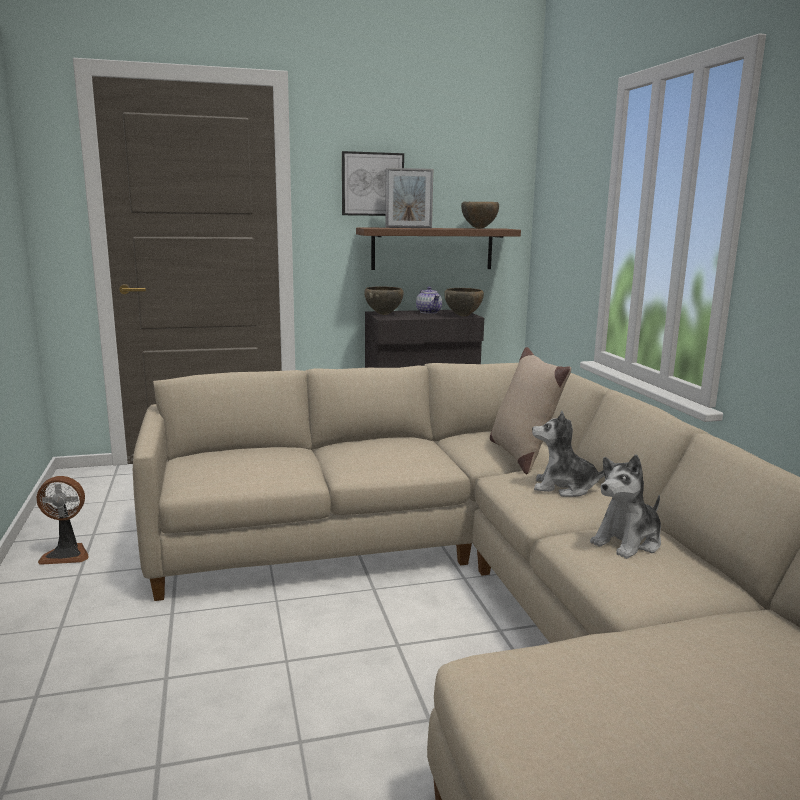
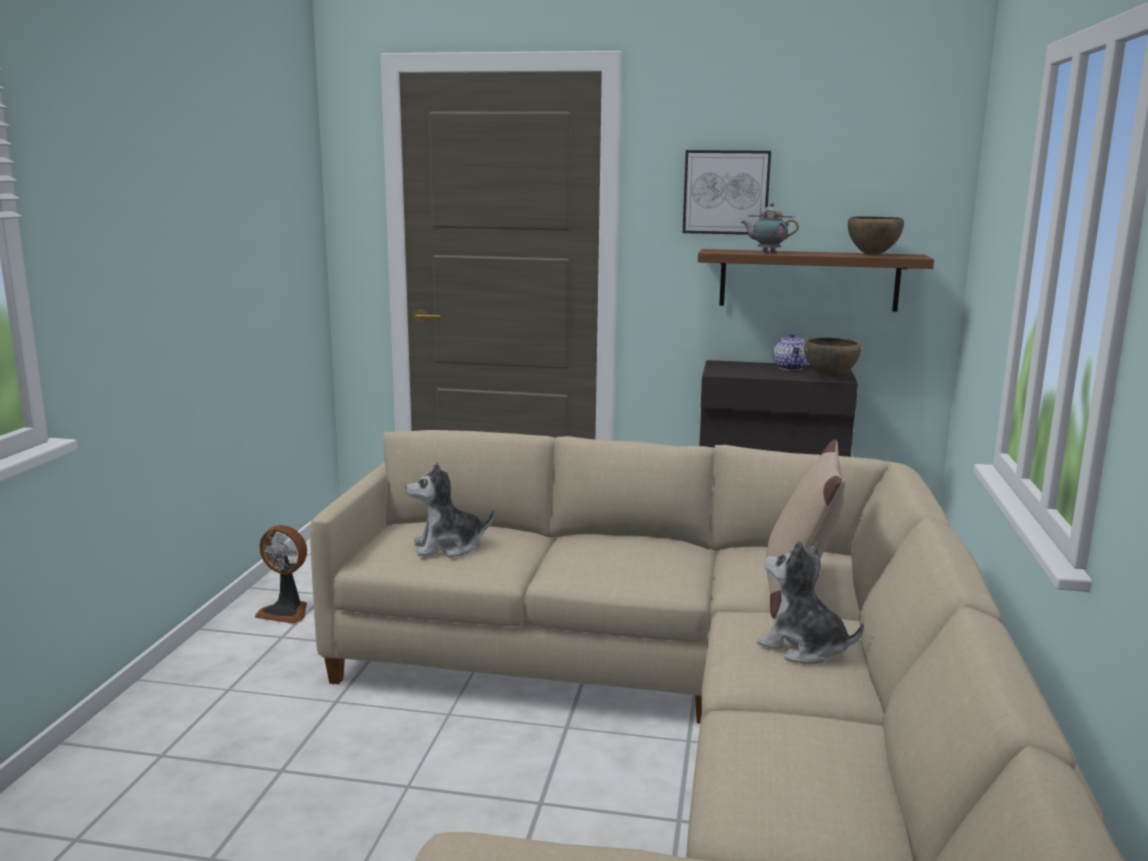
camera: 25 degrees right, 0 degrees up
(384, 314) = (723, 367): brown bowl -> none
(408, 228) = (767, 252): picture frame -> teapot
(628, 542) = (808, 743): plush toy -> plush toy (448, 547)

